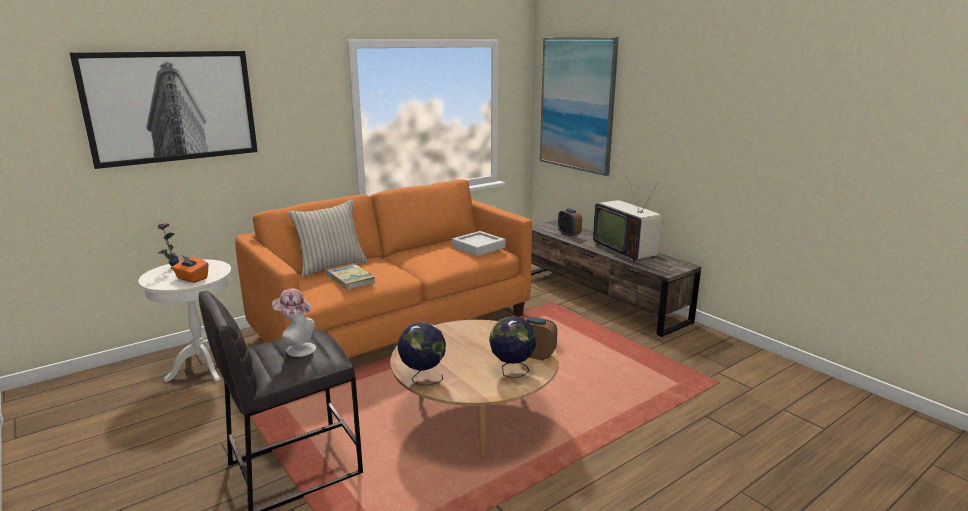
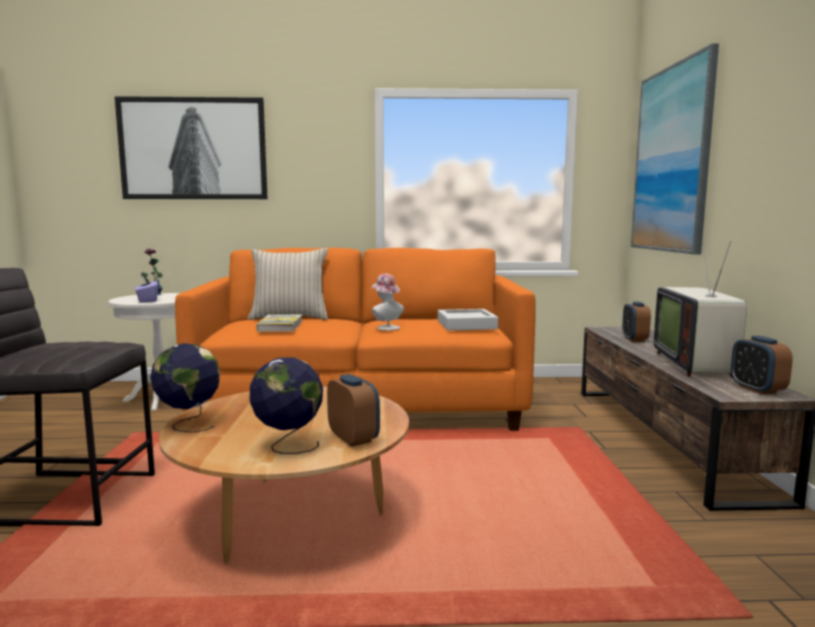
camera: 35 degrees right, 10 degrees down
(192, 278) = (147, 300): orange tissue box -> purple tissue box
(297, 349) = (67, 347): hat -> hat (386, 327)
(672, 264) = (757, 389): none -> alarm clock

